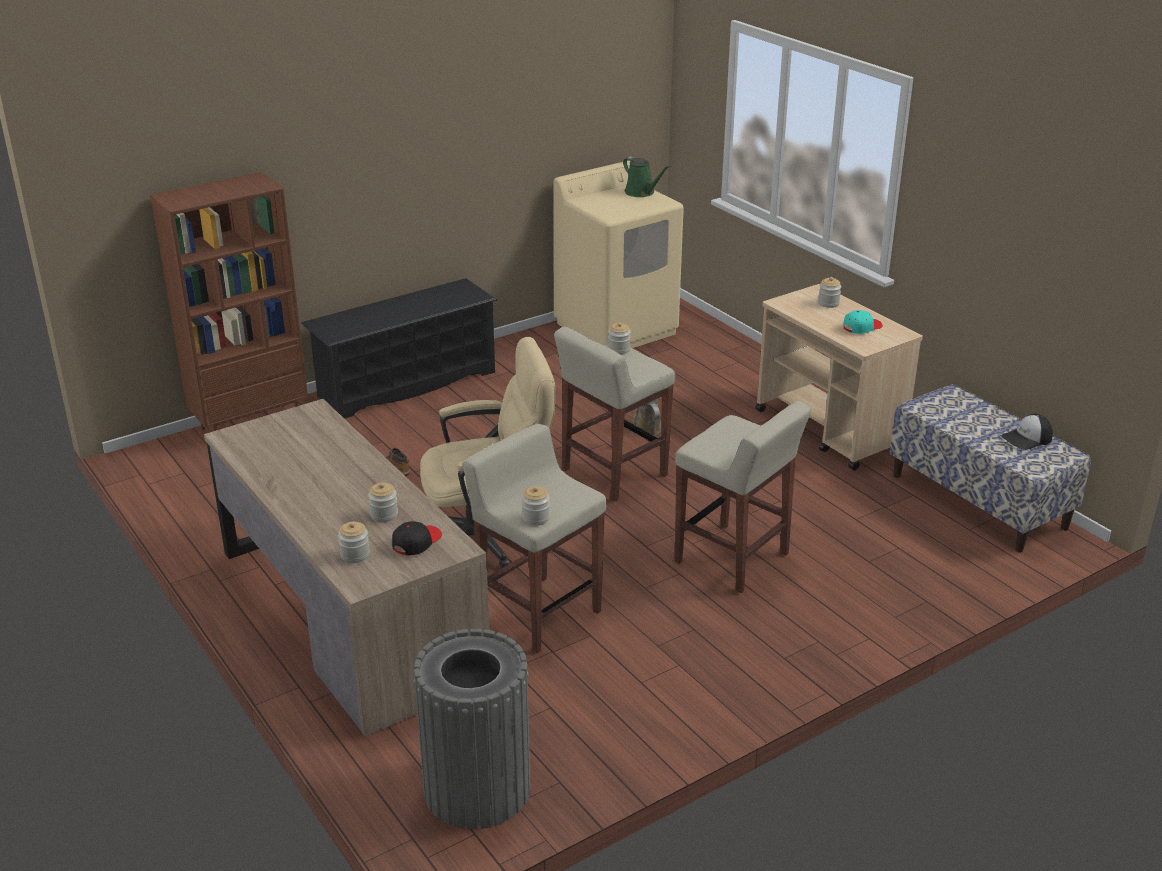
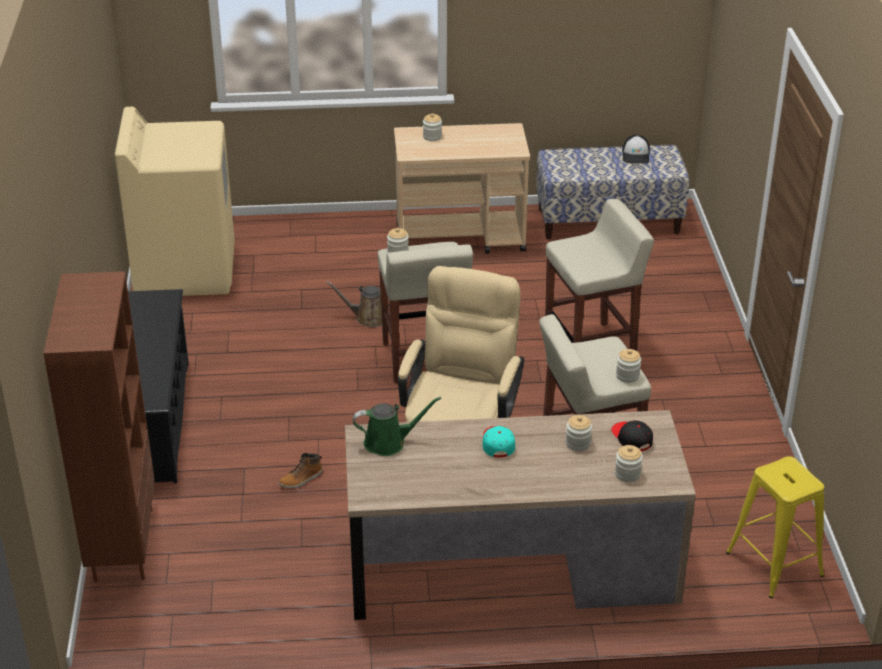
camera: 60 degrees left, 5 degrees up
(476, 789) = (774, 564): grey trash can -> yellow stool
(641, 192) = (173, 129): green watering can -> green watering can (389, 442)
(862, 327) = (485, 139): turquoise cap -> turquoise cap (497, 443)

